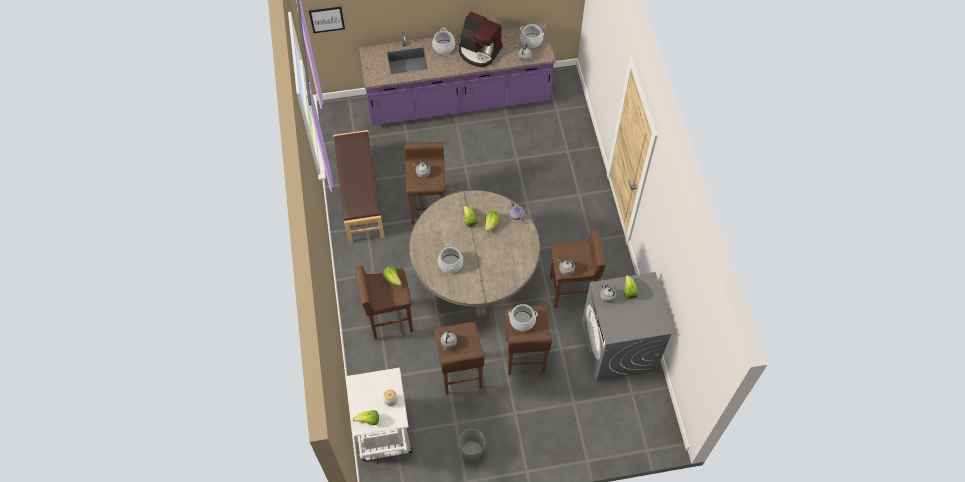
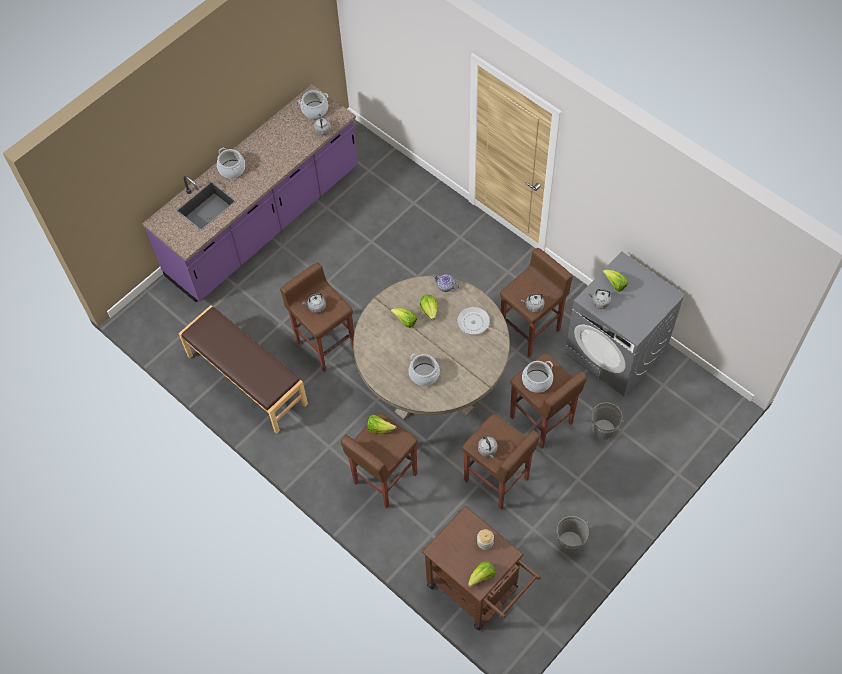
camera: 35 degrees left, 0 degrees up
(327, 19) = (101, 210): picture -> none
(385, 436) = (478, 591): white cart -> brown cart
(479, 51) = (272, 151): coffee machine -> none
(514, 253) = (475, 323): none -> frying pan
(562, 393) = (603, 429): none -> grey bucket

